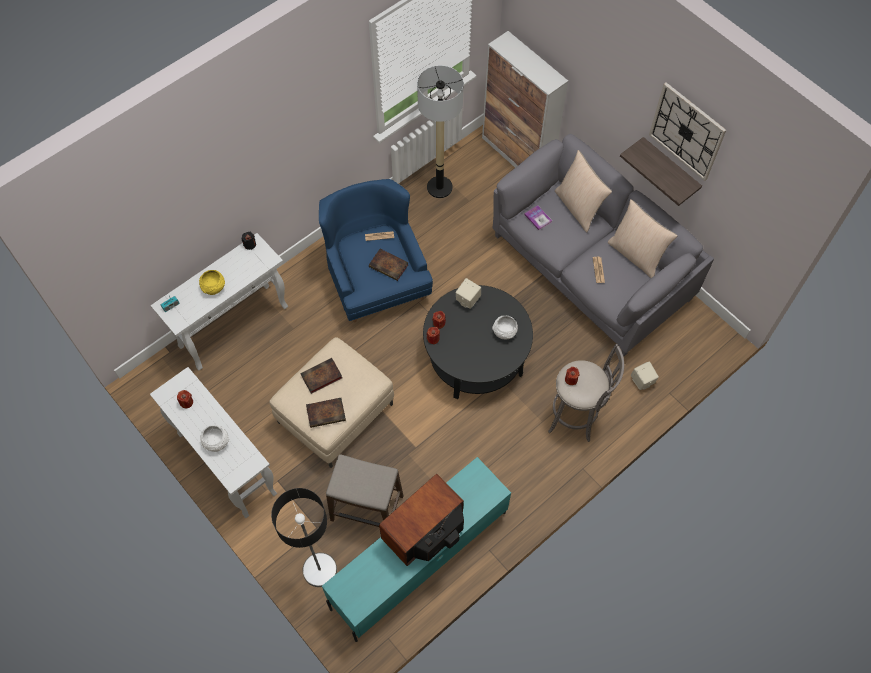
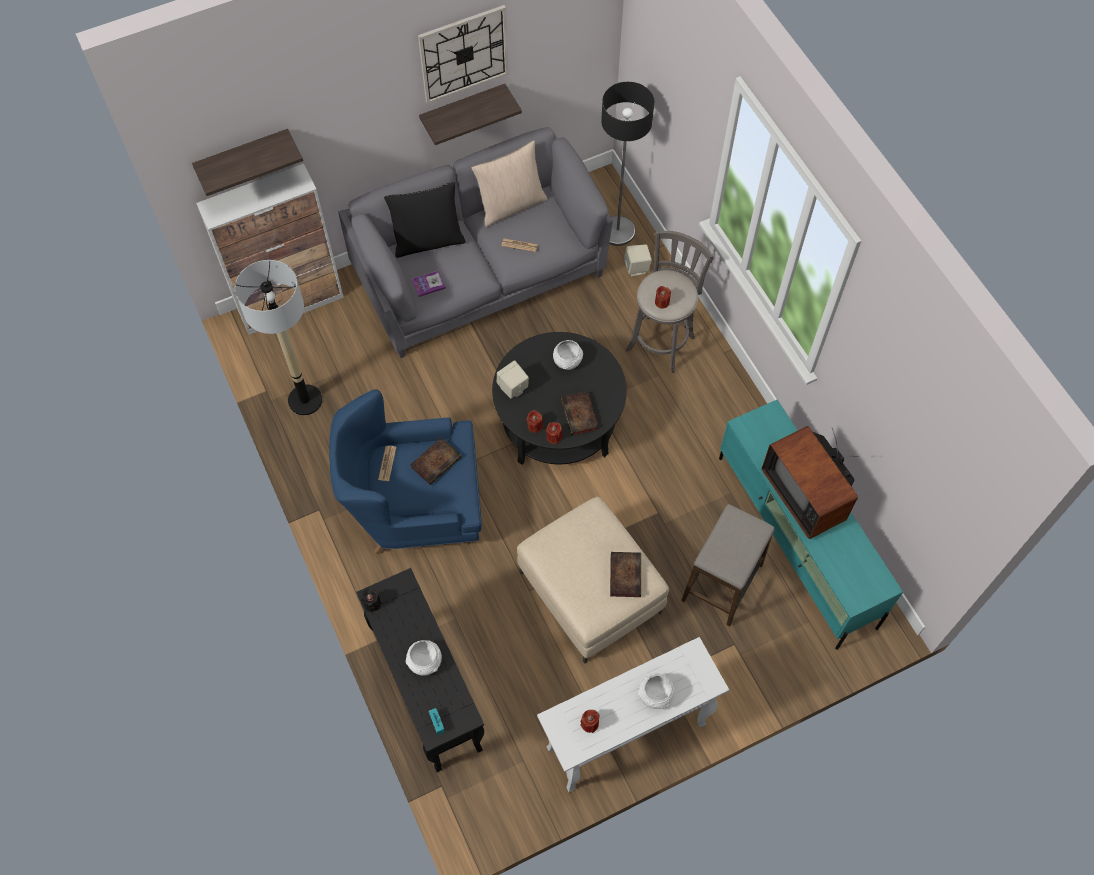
camera: 75 degrees left, 0 degrees up
(213, 288) = (425, 662): yellow bowl -> white bowl
(234, 326) = (428, 692): white console table -> black console table
(320, 569) = (786, 650): floor lamp -> floor lamp (617, 231)
(321, 377) = (574, 571): book -> book (580, 416)
(542, 35) = (243, 157): none -> shelf
(578, 207) = (428, 240): beige pillow -> black pillow

